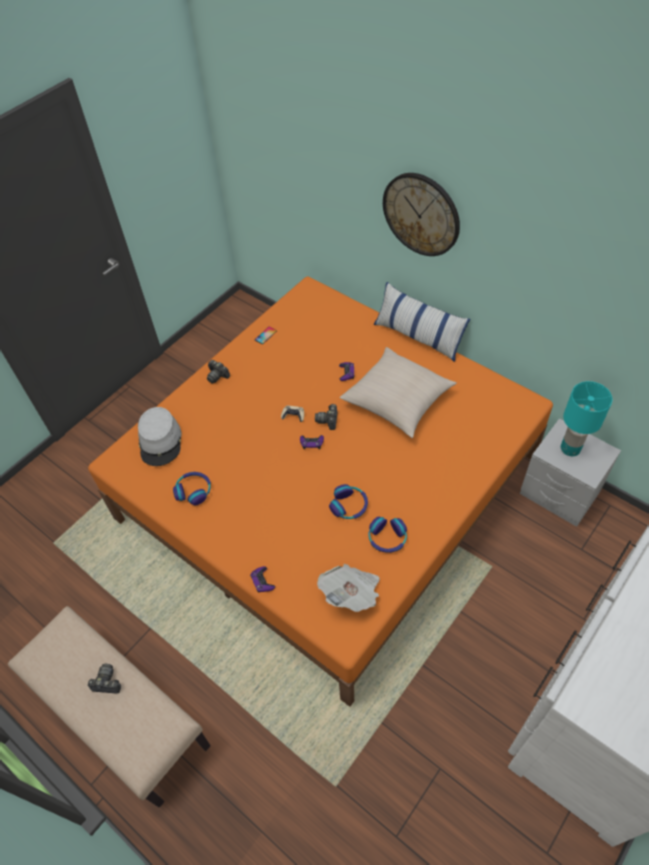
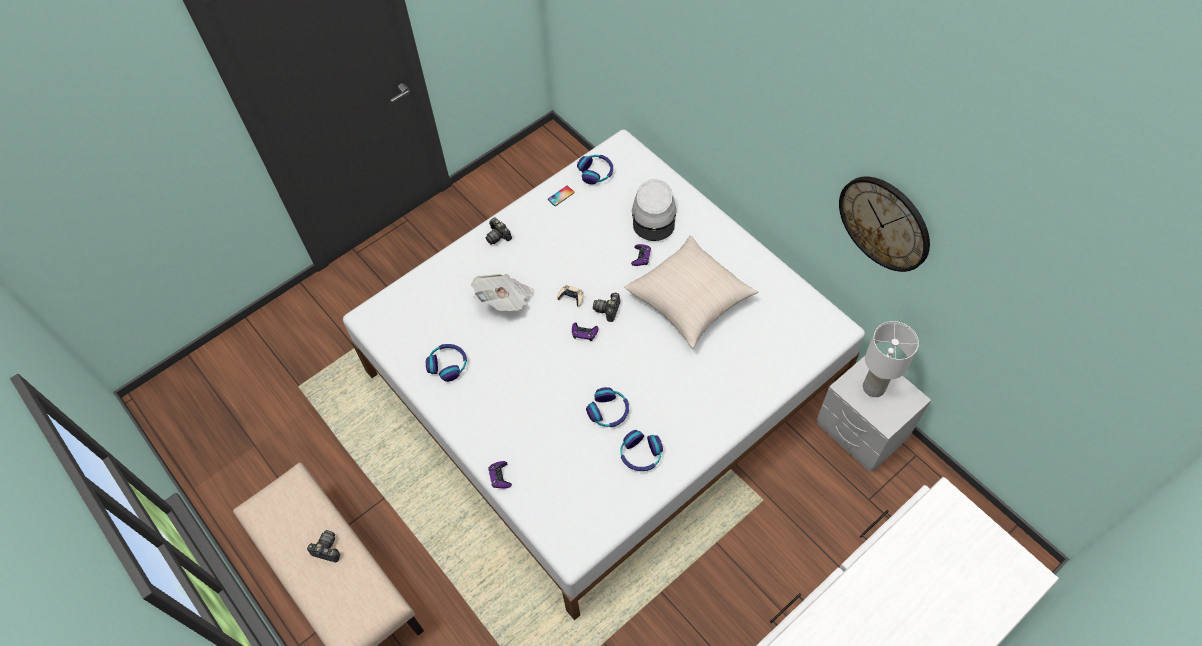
camera: 10 degrees right, 5 degrees up
(160, 441) = (423, 302): grey hat -> grey hat (654, 216)
(291, 312) = (596, 172): none -> headphones
(328, 488) = (603, 378): orange bed -> white bed
(351, 593) = (589, 507): newspaper -> newspaper (505, 300)
(418, 336) = (732, 225): pillow -> none
(421, 214) = (746, 99): wall clock -> wall clock (884, 223)
(570, 449) = (874, 388): turquoise table lamp -> white table lamp

